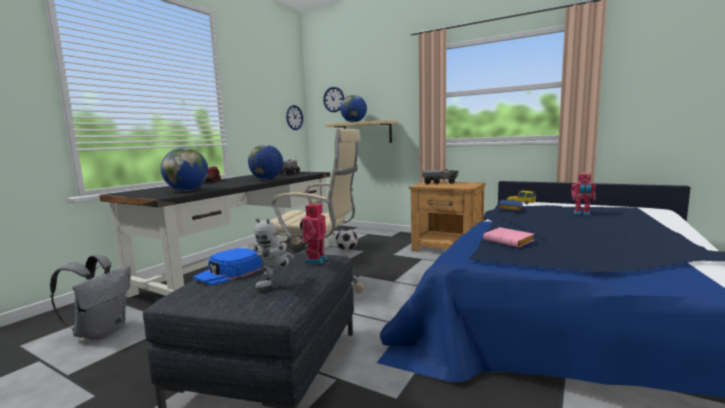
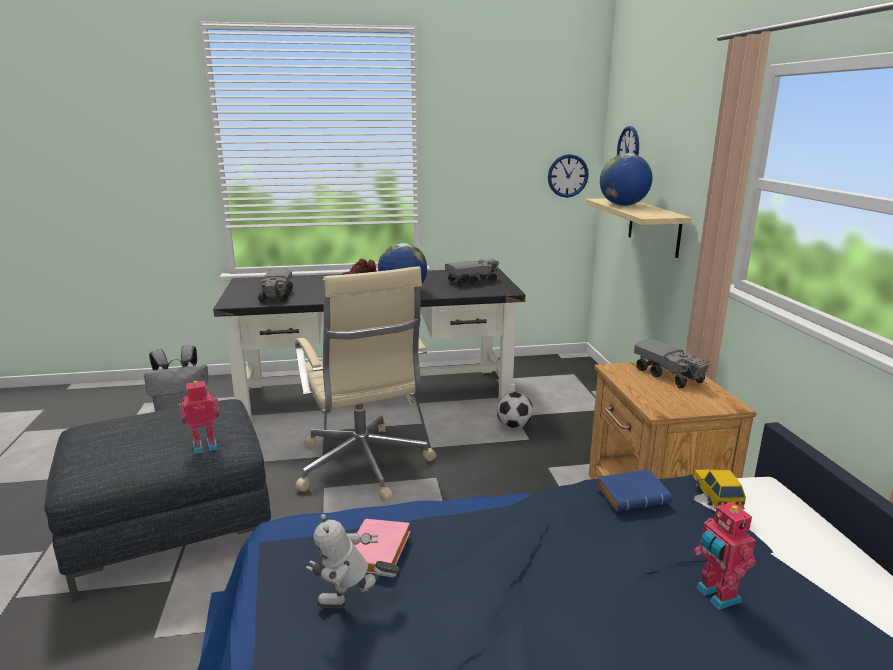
camera: 50 degrees right, 10 degrees up
(187, 190) = (277, 296): globe -> toy truck
(229, 273) = (141, 423): blue cap -> none
(277, 285) = (115, 459): toy robot -> toy robot (352, 607)

